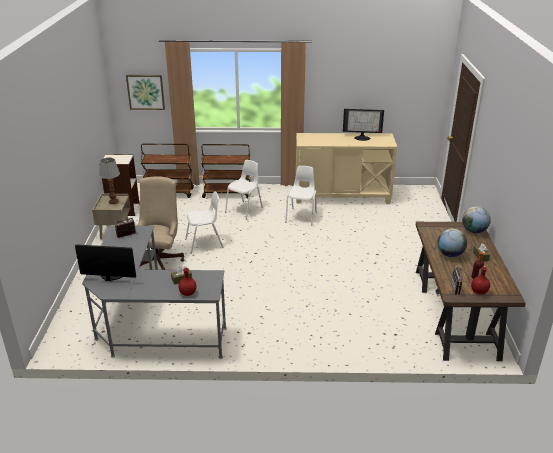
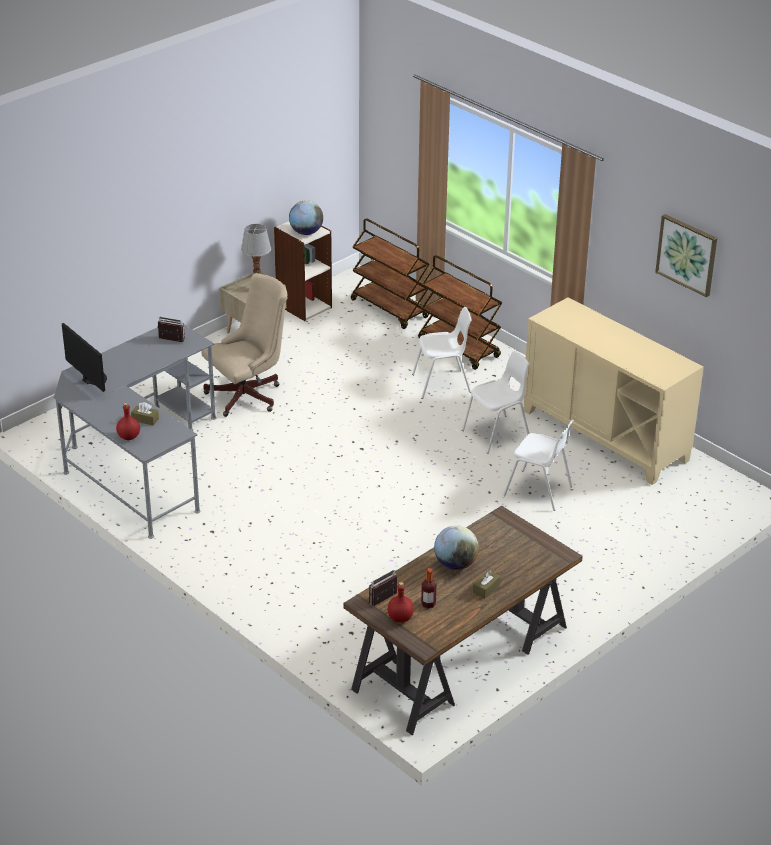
camera: 45 degrees right, 5 degrees up
(145, 92) = (398, 141): picture -> picture (687, 254)
(204, 243) = (325, 402): white chair -> white chair (538, 491)
(362, 137) = (644, 351): monitor -> none
(474, 231) = (545, 559): globe -> globe (306, 232)

